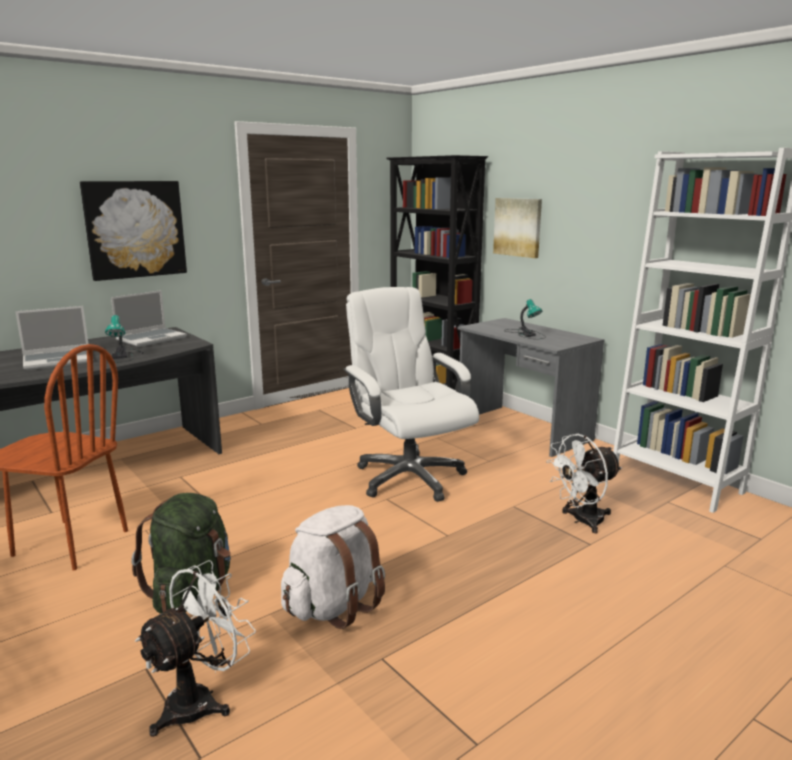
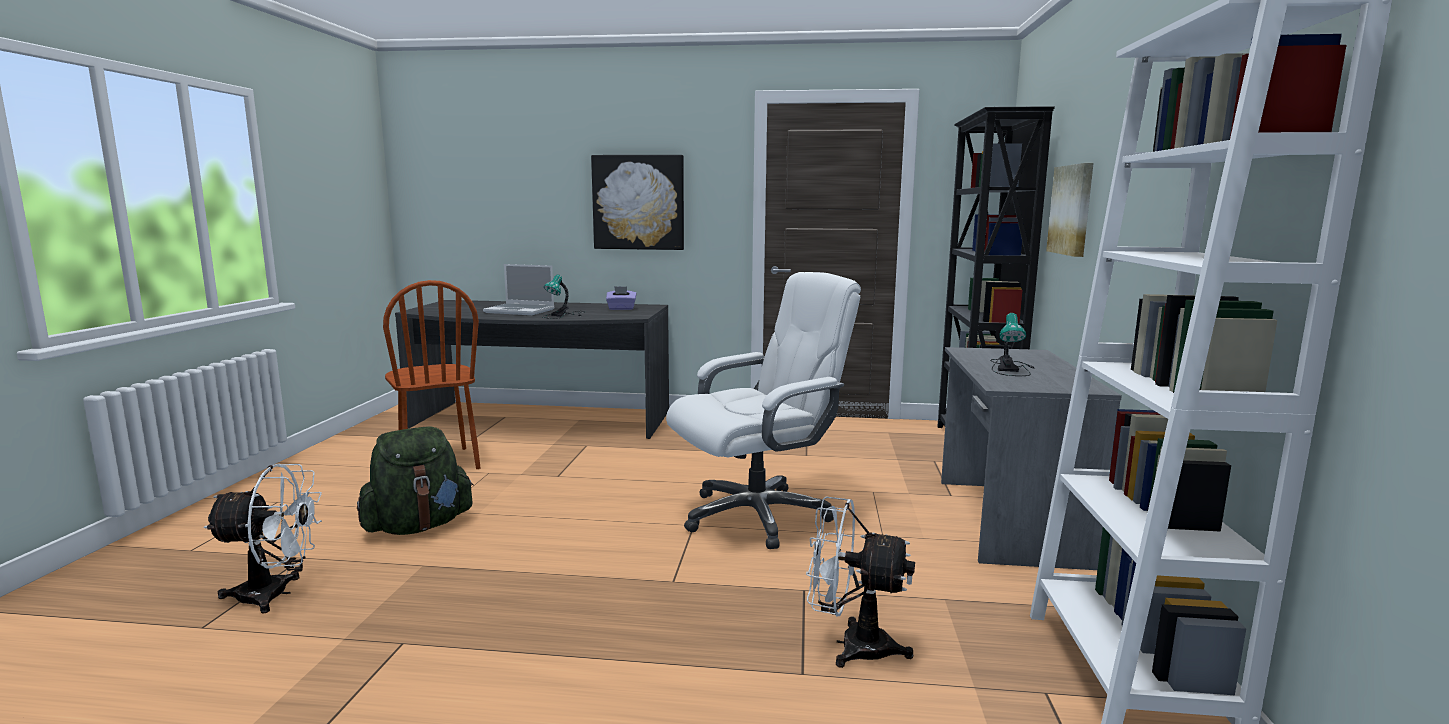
camera: 45 degrees right, 5 degrees down
(152, 338) = (621, 309): laptop -> purple tissue box
(334, 606) = (466, 585): white backpack -> none
(408, 477) = (757, 515): white office chair -> white office chair turned 45 degrees clockwise

